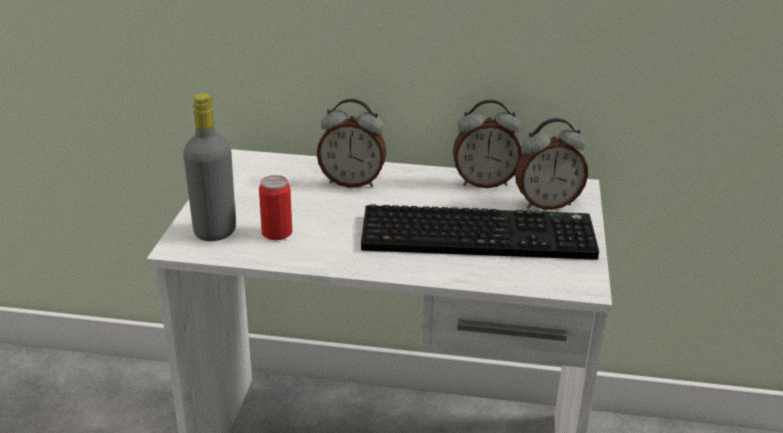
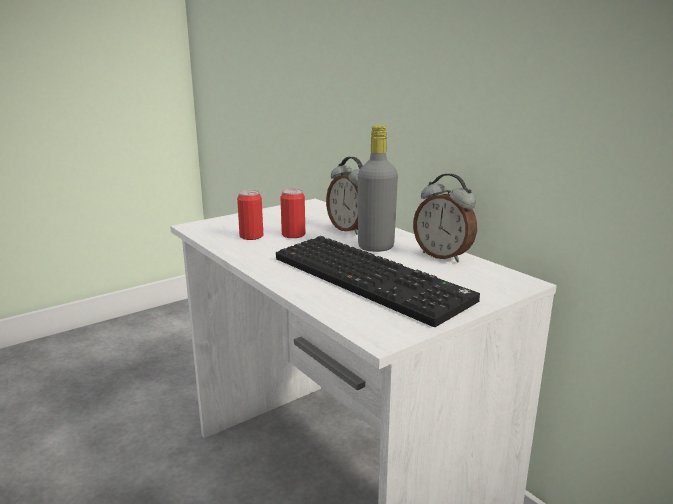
camera: 45 degrees right, 10 degrees down
(215, 232) = (223, 226): grey bottle -> grey bottle (376, 247)
(314, 212) = (293, 235): none -> can
(546, 204) = (468, 282): alarm clock -> none

